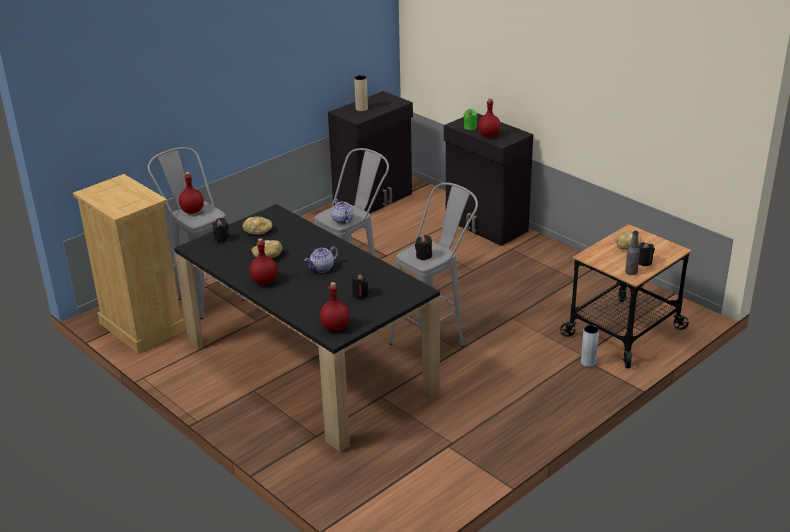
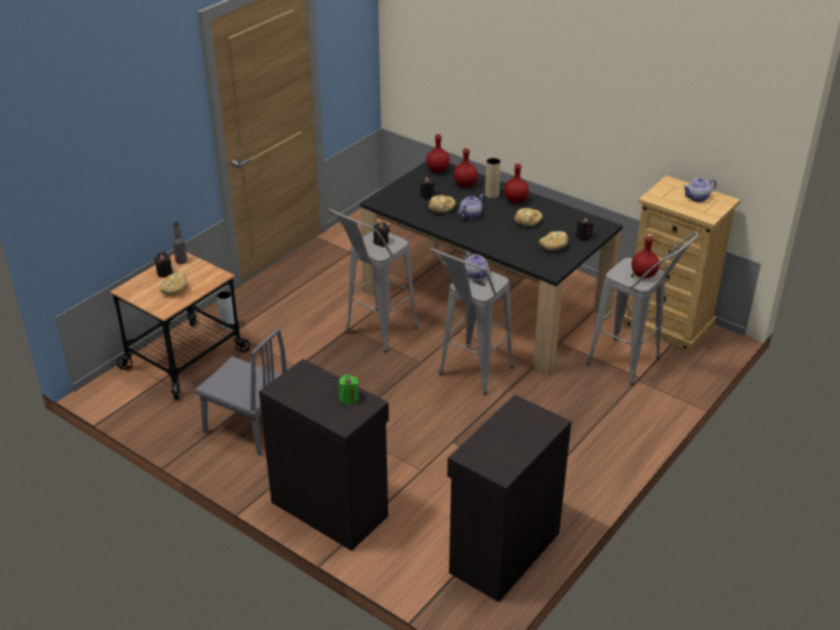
camera: 170 degrees right, 5 degrees up
(111, 195) = (697, 198): none -> teapot
(350, 276) = (441, 209): none -> bread
(361, 109) = (522, 432): beige vase -> beige vase (492, 195)
(489, 135) = (321, 382): red bottle -> red bottle (465, 184)
(552, 276) = (248, 426): none -> grey chair

